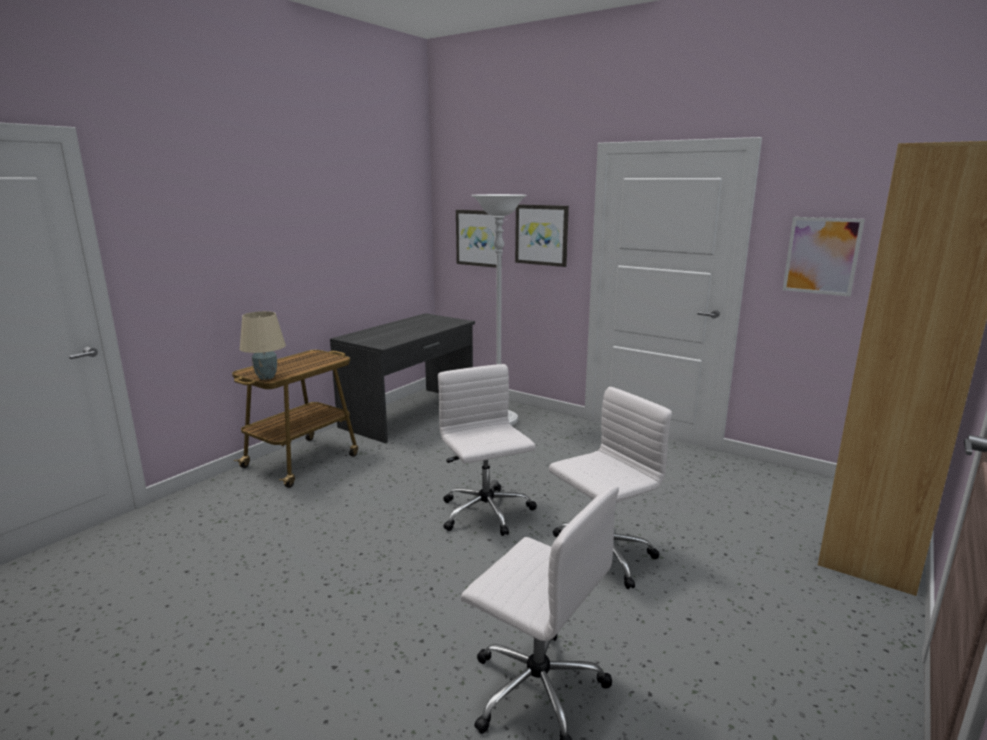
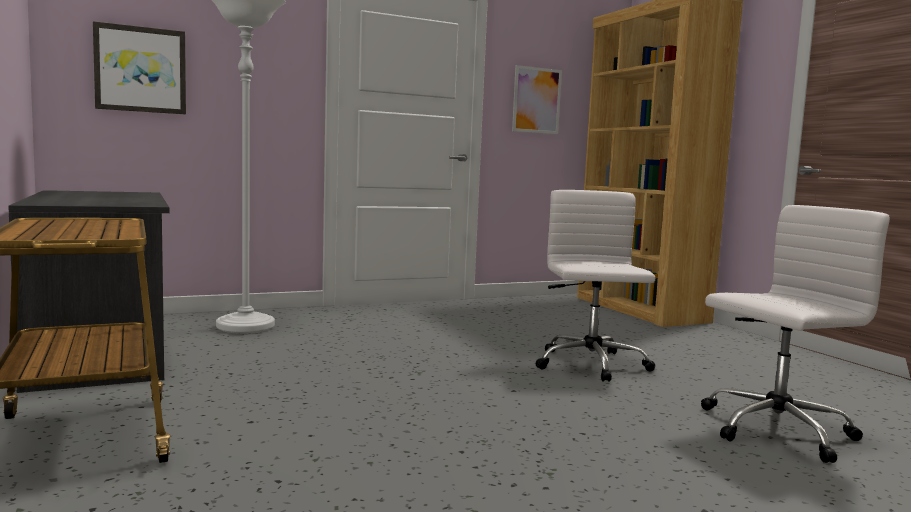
camera: 60 degrees left, 10 degrees down
(266, 377) = (103, 235): beige table lamp -> none
(486, 513) = (457, 379): white office chair -> none
(541, 235) = (253, 70): picture -> none

